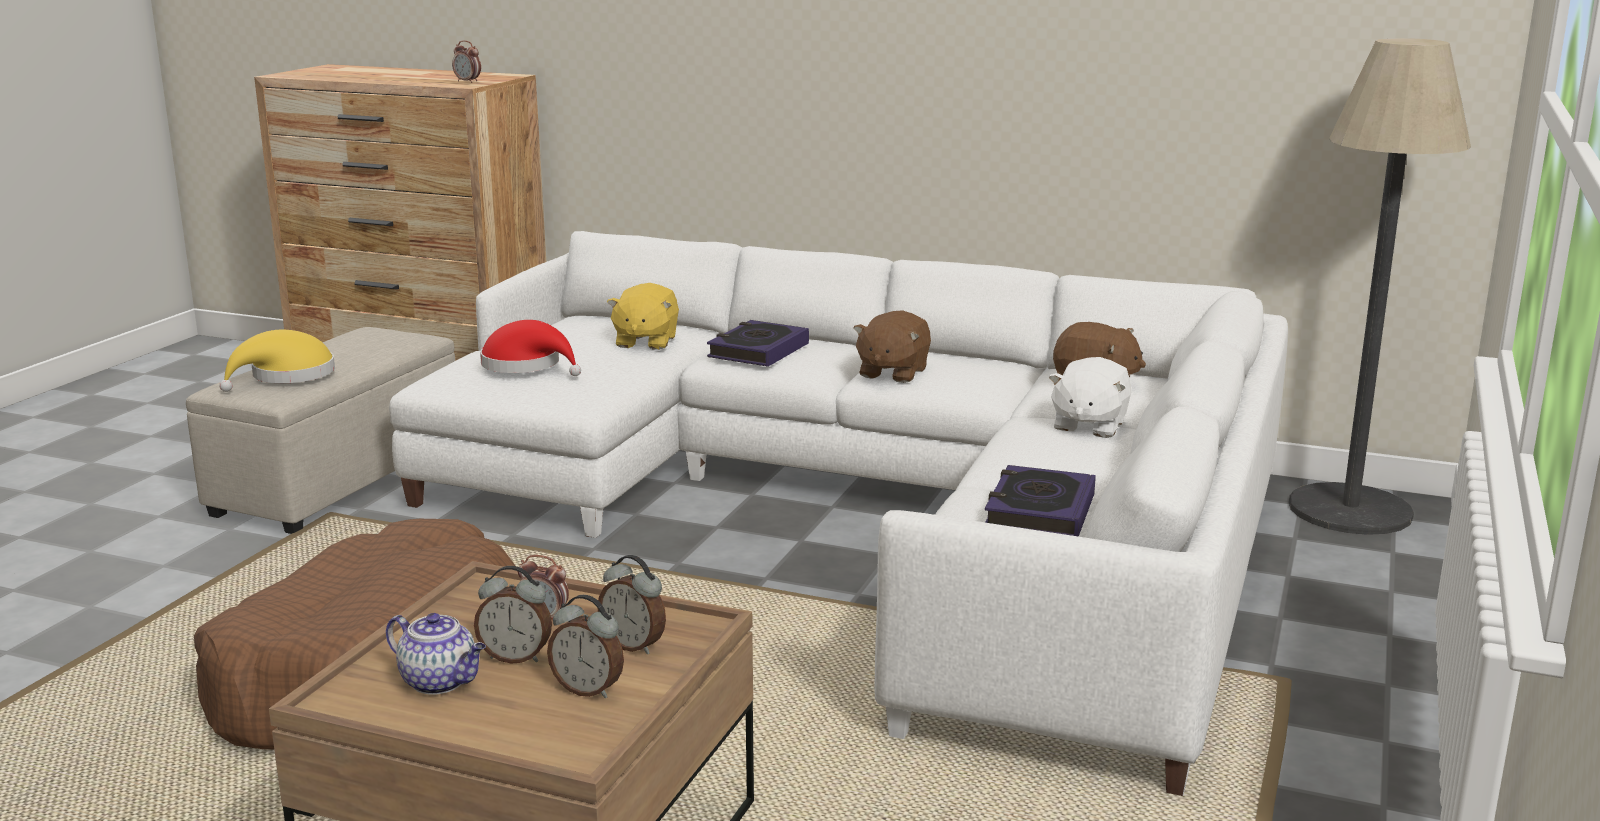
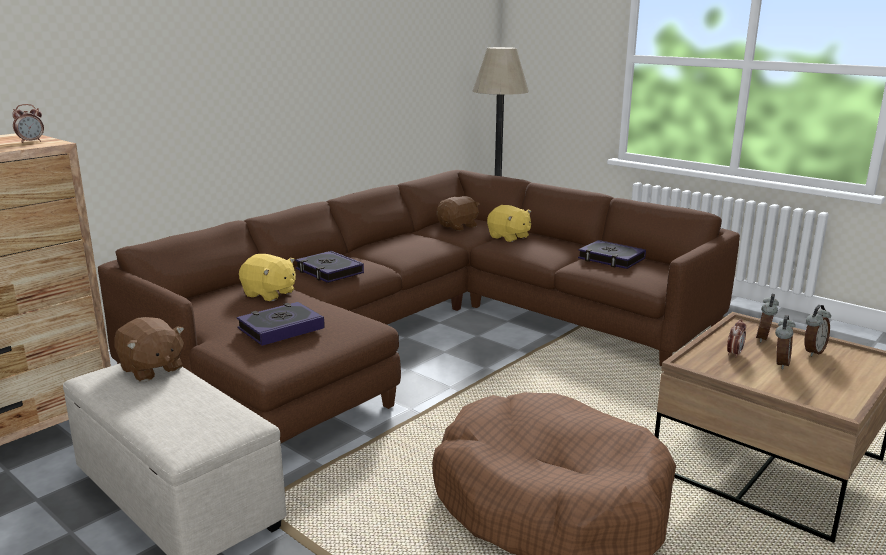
camera: 70 degrees left, 0 degrees up
(287, 376) = (192, 415): yellow hat -> none
(441, 682) = (811, 382): teapot -> none
(526, 365) = (281, 329): red hat -> book
(634, 645) = (764, 338): alarm clock -> alarm clock turned 150 degrees clockwise
(879, 513) = (425, 328): white sofa -> brown sofa
(892, 373) = (400, 253): brown plush toy -> brown plush toy (151, 369)
(1088, 426) = (509, 237): white plush toy -> yellow plush toy

